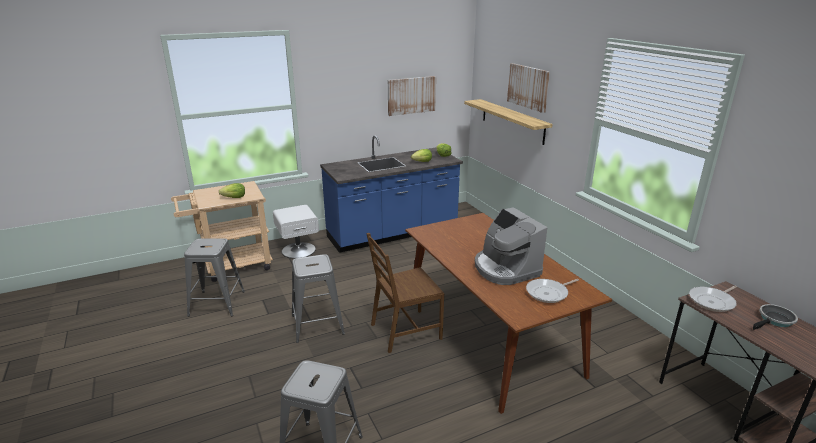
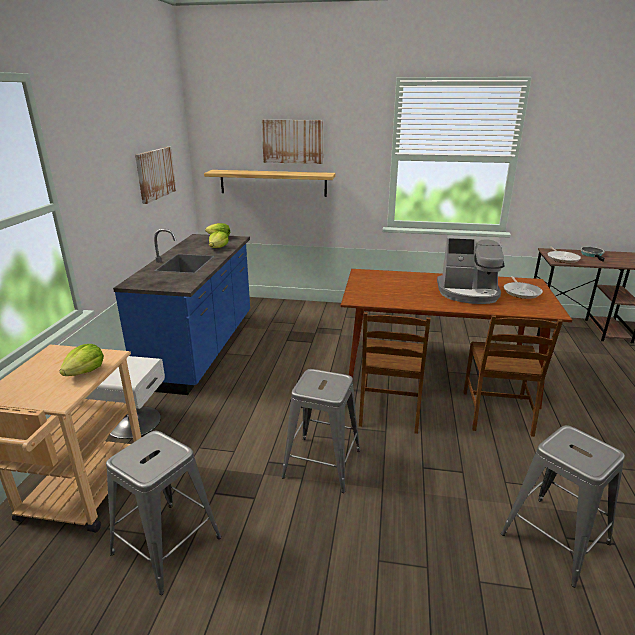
camera: 55 degrees left, 0 degrees up
(462, 388) = (498, 413): none -> brown chair

